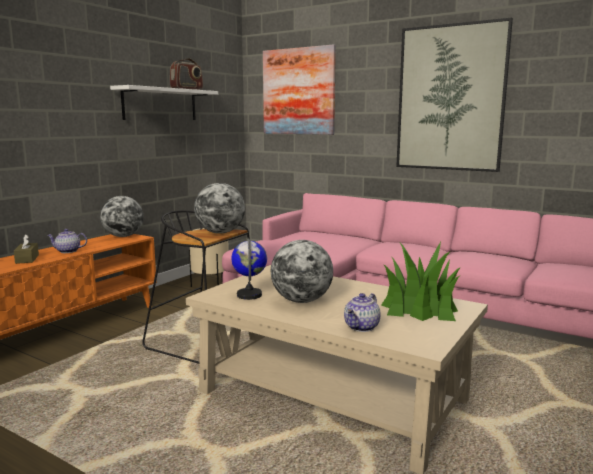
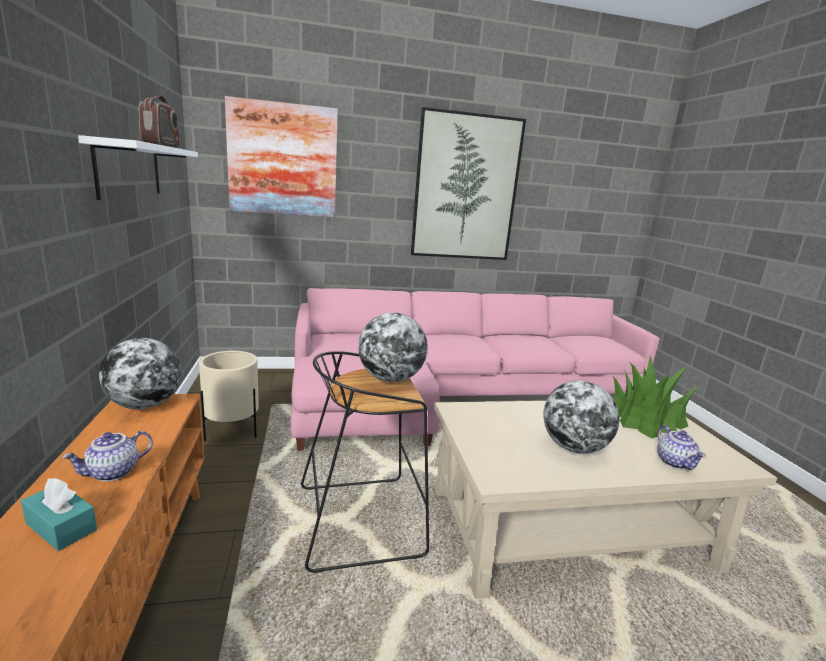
camera: 45 degrees left, 5 degrees up
(27, 259) = (61, 527): brown tissue box -> turquoise tissue box
(249, 295) = (523, 459): globe -> none

